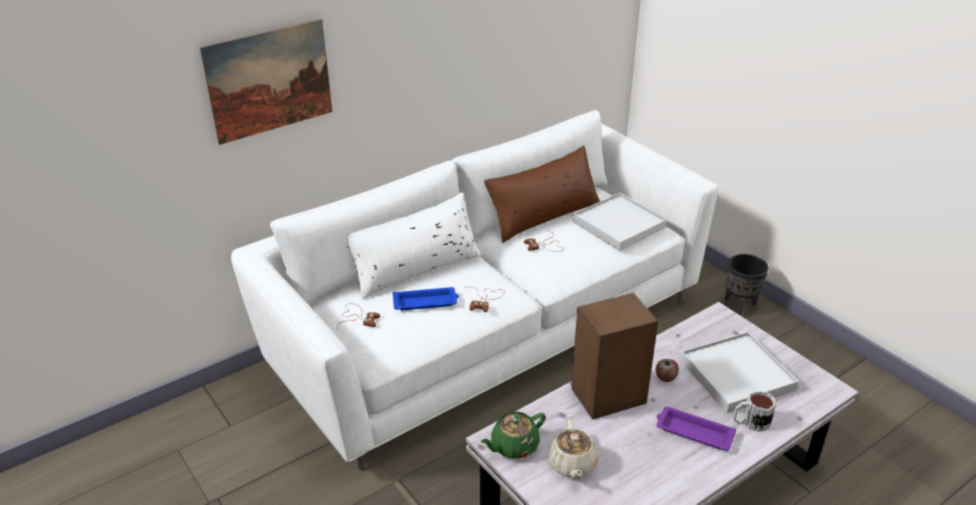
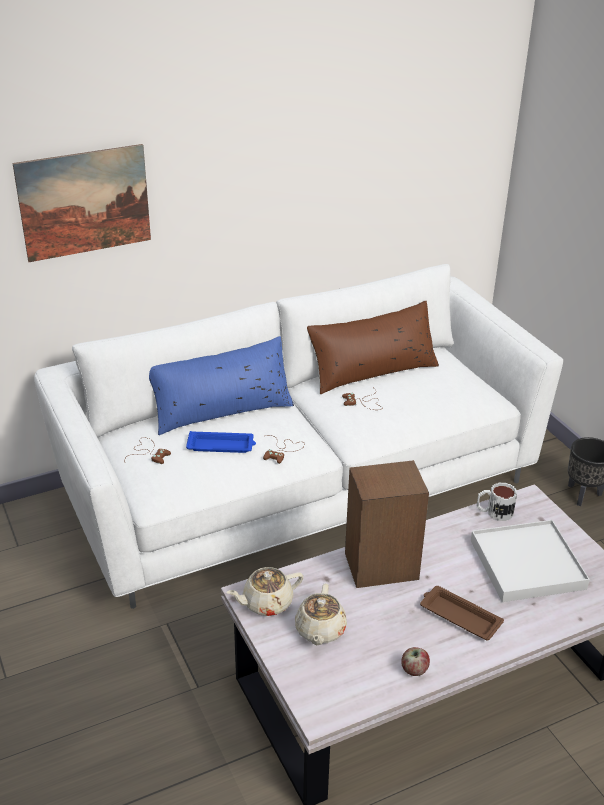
camera: 10 degrees right, 0 degrees up
(415, 269) = (221, 410): white pillow -> blue pillow
(513, 446) = (266, 603): green teapot -> beige teapot
(619, 225) = (450, 390): white tray -> none
(665, 377) = (448, 556): apple -> apple (414, 670)
(693, 432) = (459, 616): purple tray -> brown tray
(750, 422) = (524, 615): mug -> mug (494, 512)

